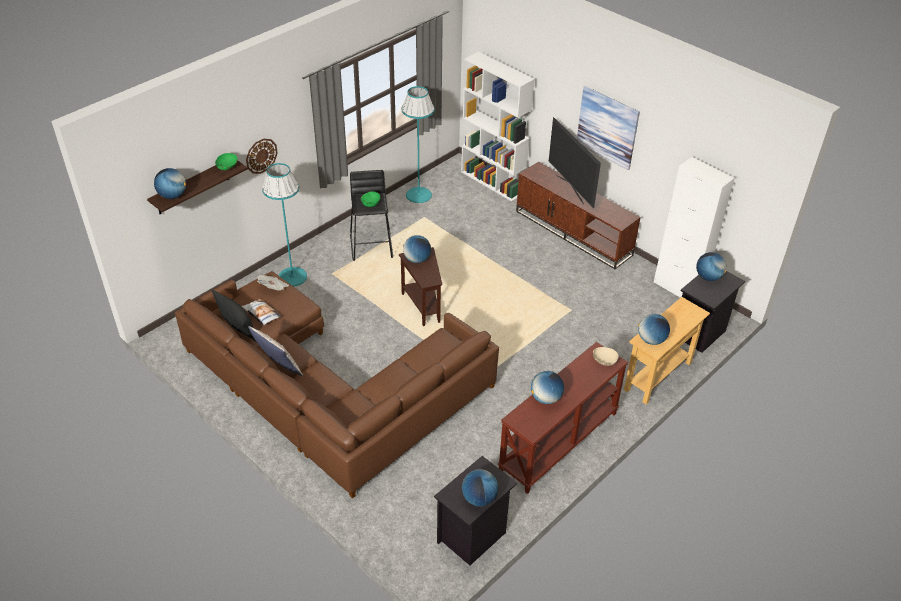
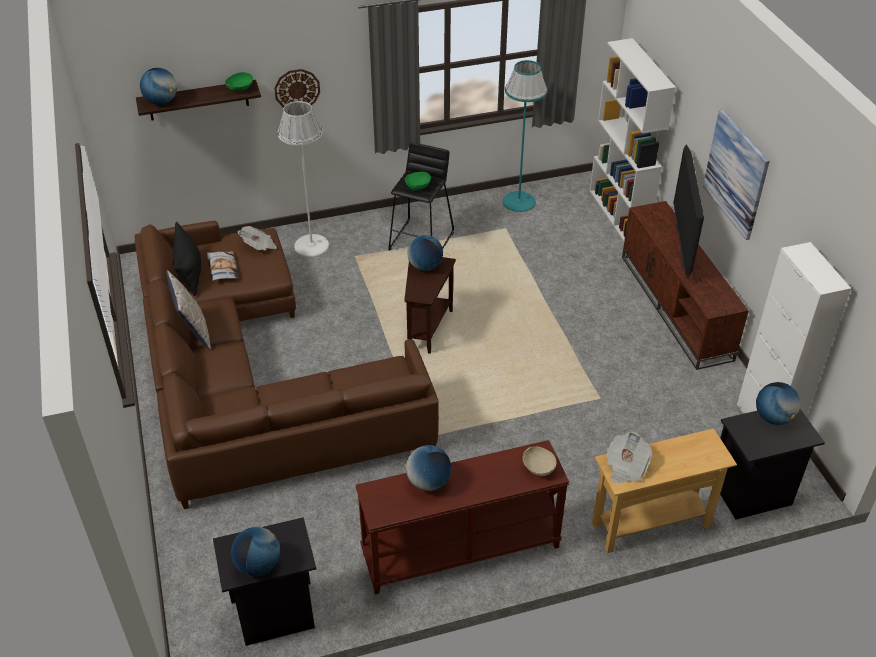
camera: 30 degrees right, 0 degrees up
(292, 276) = (311, 245): turquoise floor lamp -> white floor lamp
(651, 340) = (625, 467): globe -> newspaper

